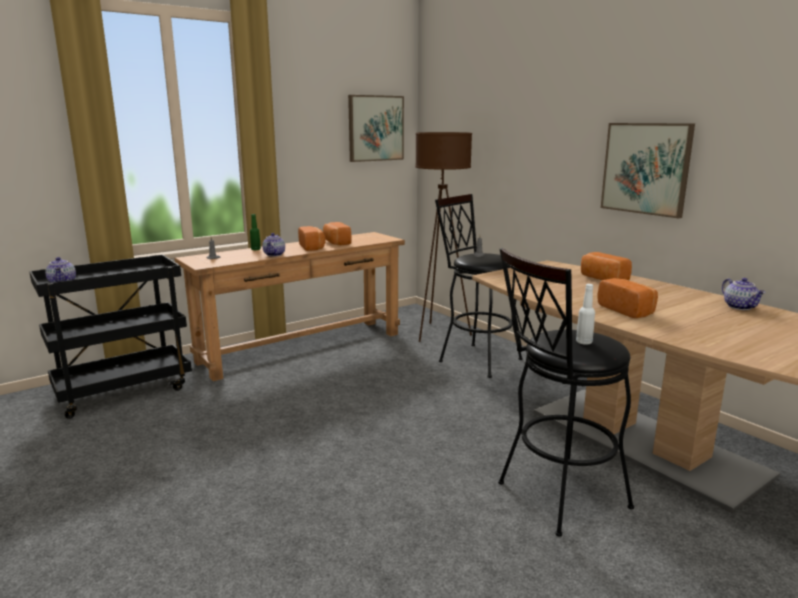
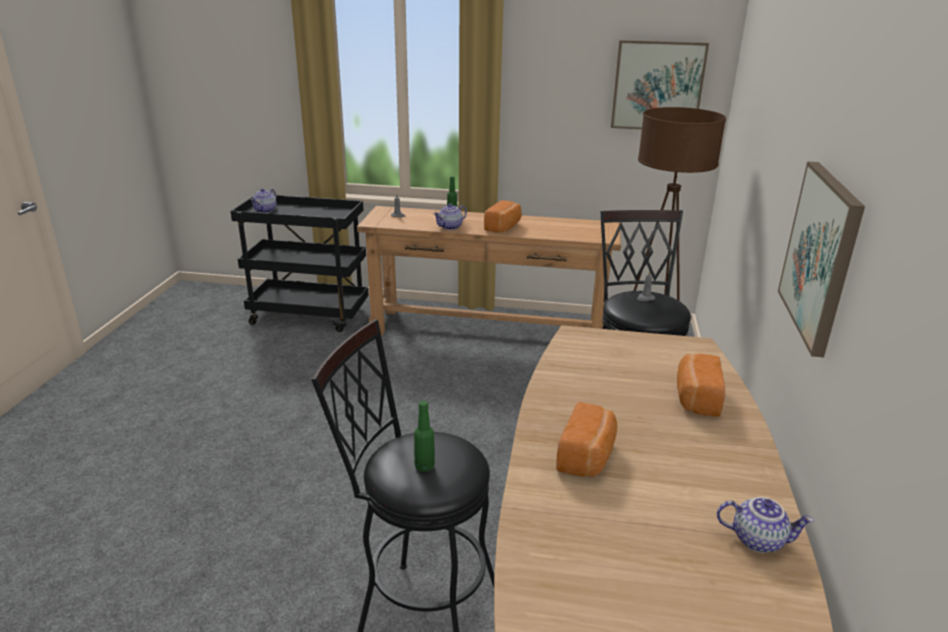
camera: 45 degrees right, 10 degrees up
(336, 242) = (540, 227): bread -> none
(584, 342) = (424, 466): white bottle -> green bottle
(740, 307) = (758, 539): teapot -> teapot turned 105 degrees counterclockwise

